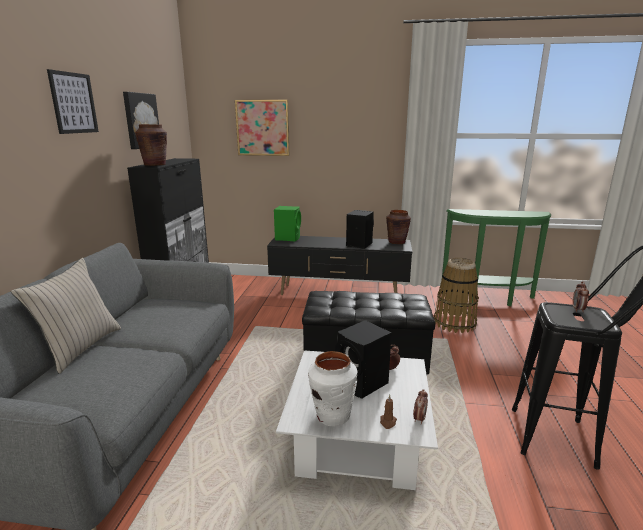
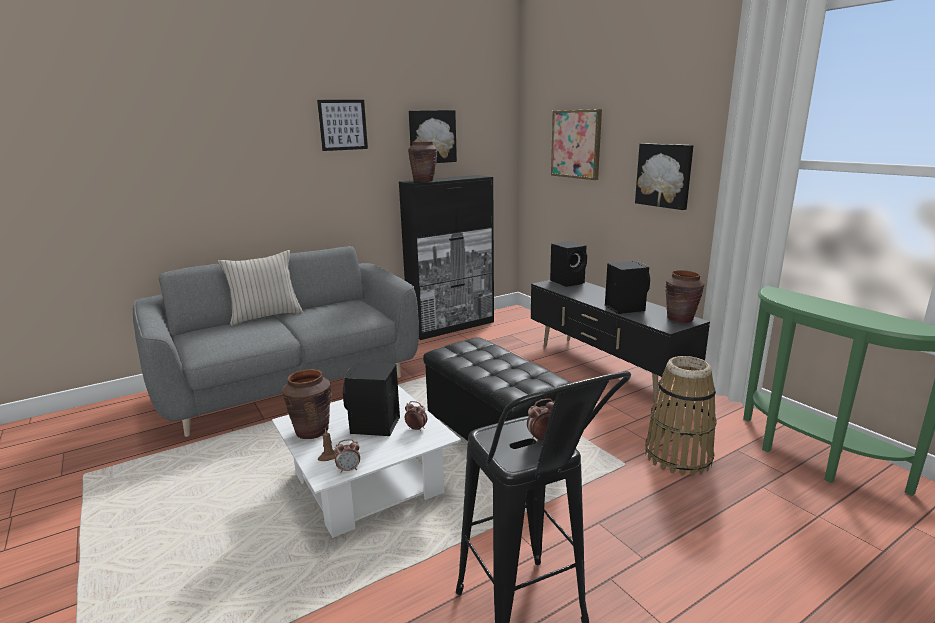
camera: 50 degrees right, 0 degrees up
(288, 238) = (568, 282): green speaker -> black speaker
(332, 416) = (312, 431): white vase -> brown vase
(352, 148) = (664, 175): none -> picture

